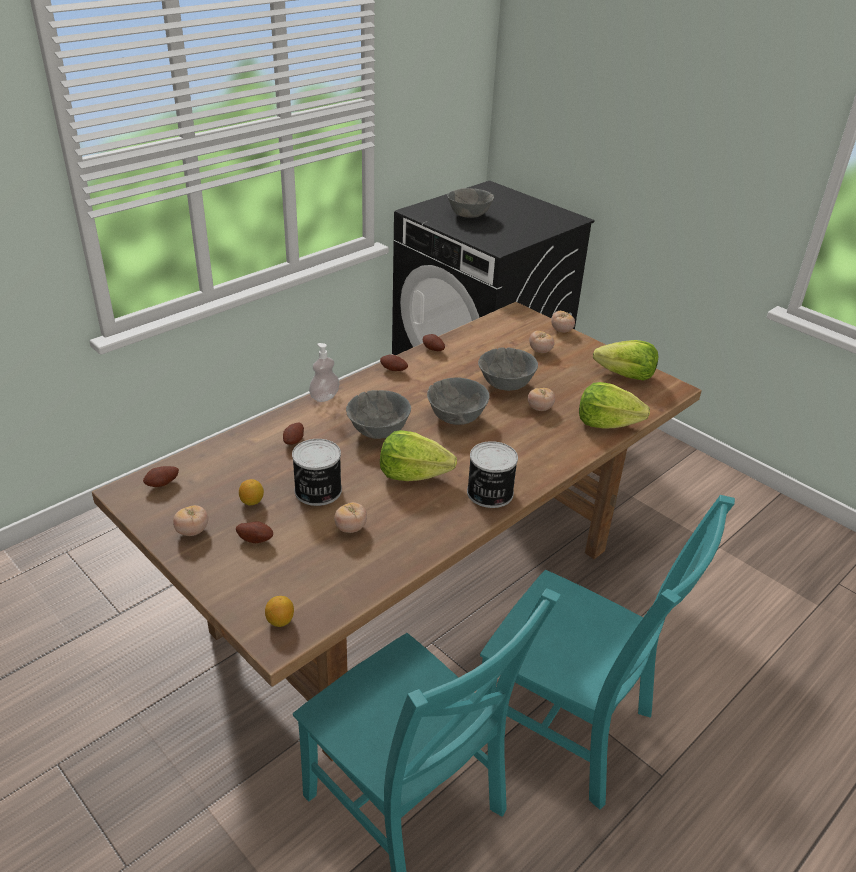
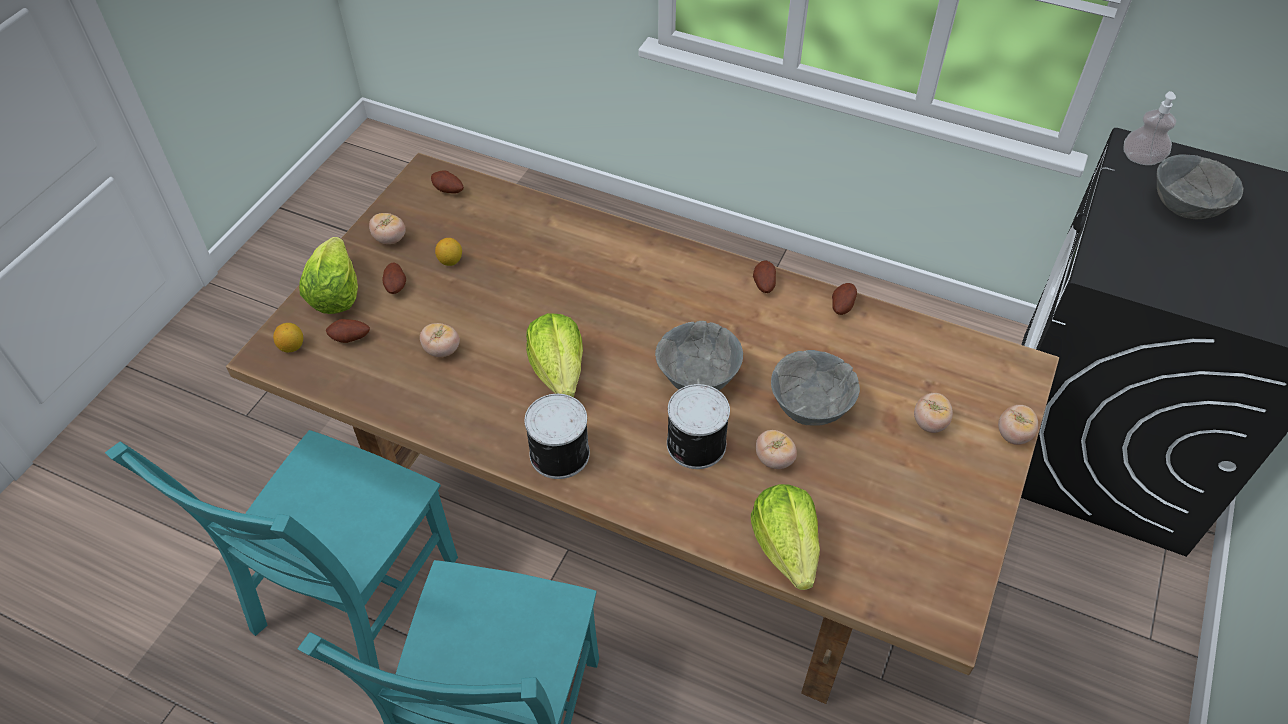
camera: 70 degrees right, 15 degrees up
(294, 441) = (566, 253): potato -> potato (350, 339)
(317, 491) = (490, 303): can -> can (694, 444)
(324, 397) = (665, 245): soap dispenser -> soap dispenser (1141, 159)
(378, 431) = (625, 314): grey bowl -> none
(625, 376) = (938, 548): lettuce -> lettuce (335, 293)

